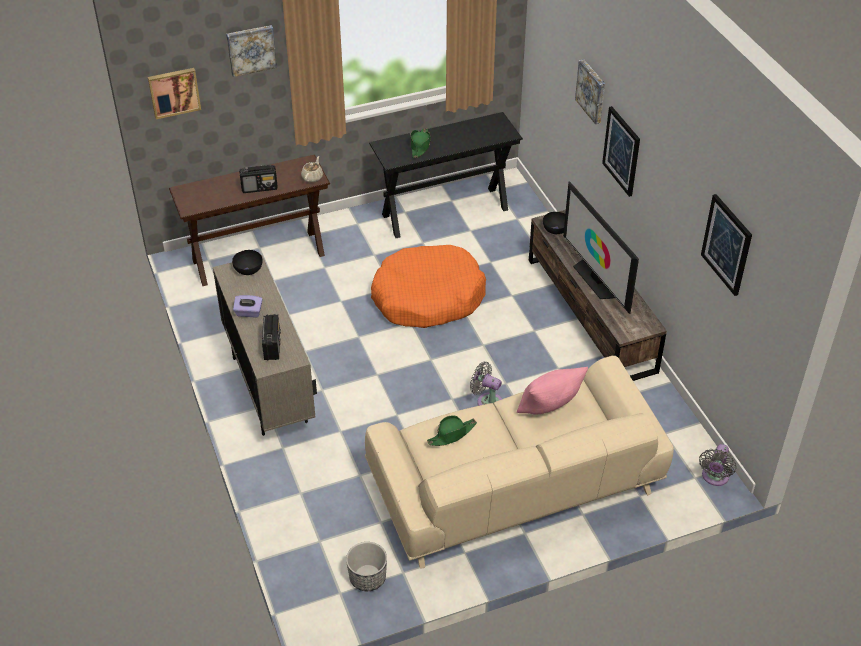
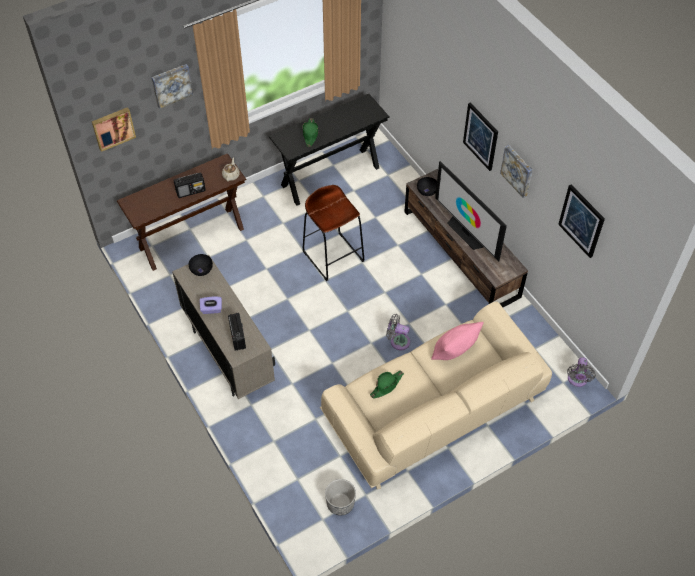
camera: 10 degrees left, 10 degrees up
(427, 297) = (333, 256): orange dog bed -> brown stool
(592, 91) = (450, 87): picture -> picture (517, 170)

